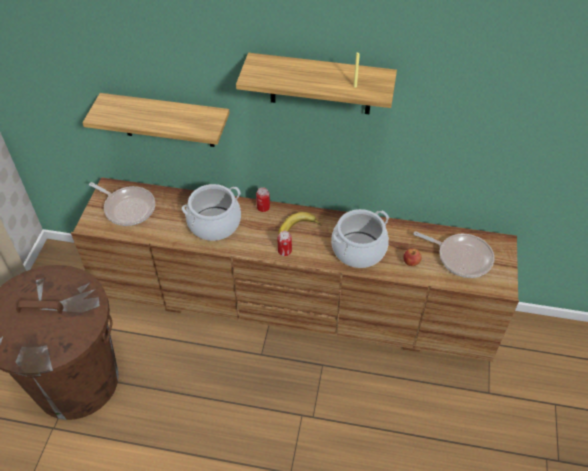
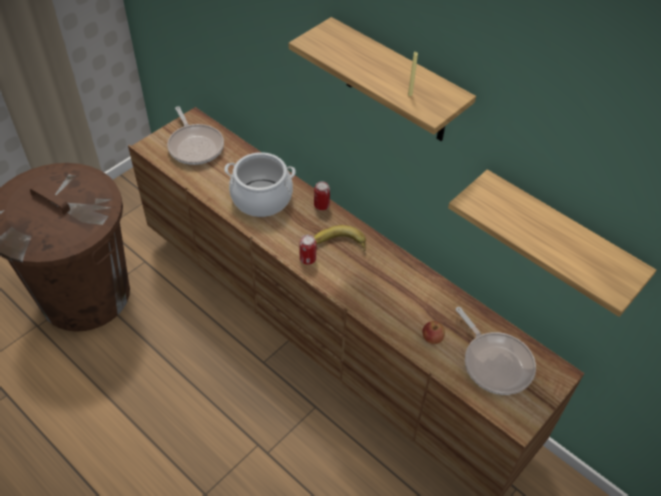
camera: 30 degrees right, 0 degrees up
(167, 120) = (255, 68): shelf -> shelf (557, 241)
(358, 249) = (385, 296): cooking pot -> none

